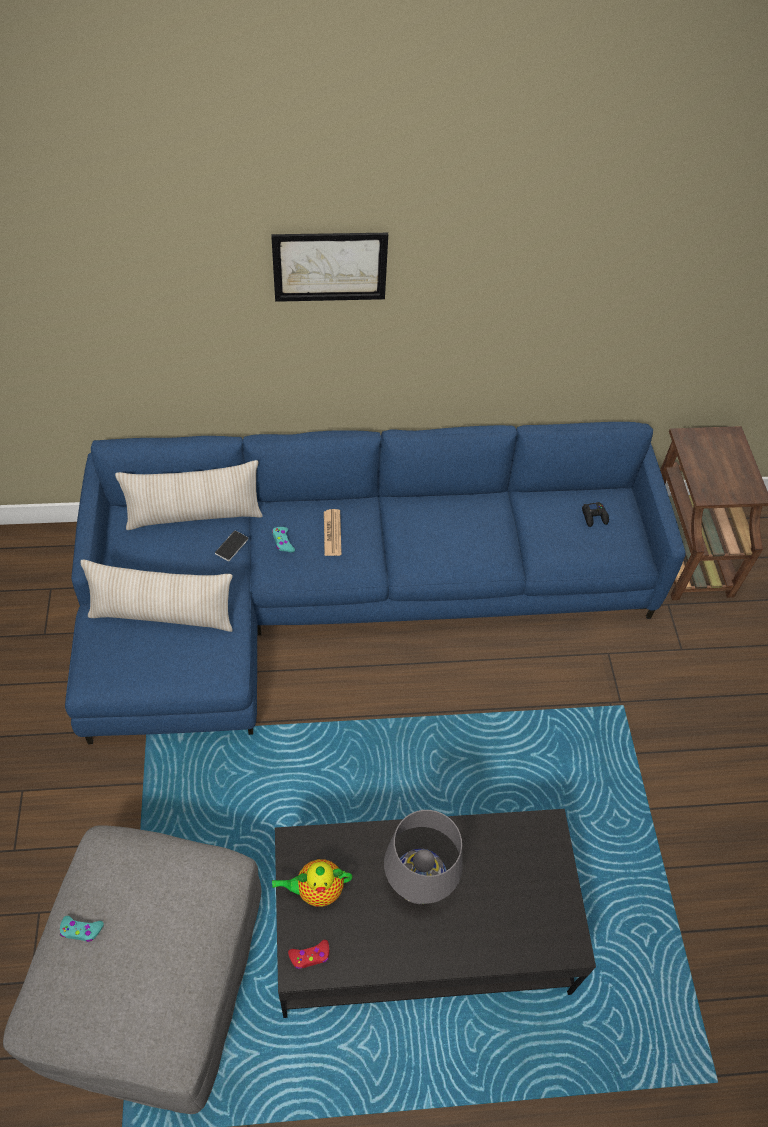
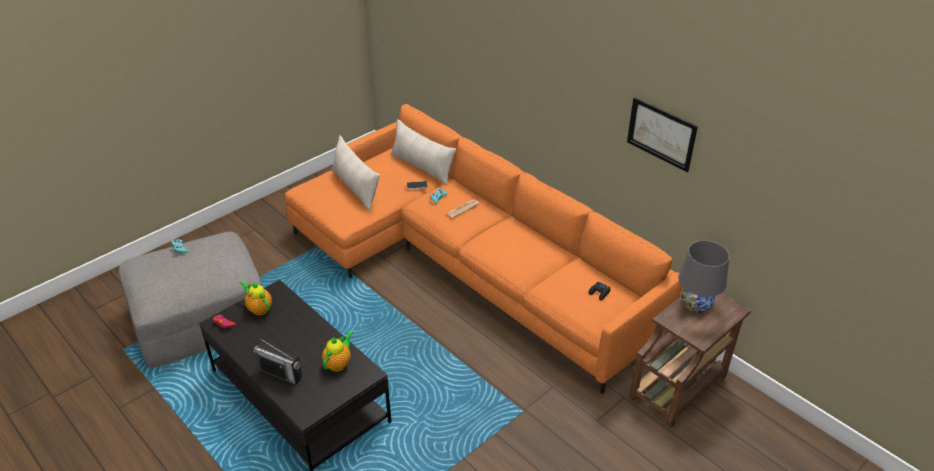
camera: 55 degrees right, 15 degrees down
(330, 266) = (518, 48): picture -> picture (661, 133)
(346, 593) = (467, 264): blue sofa -> orange sofa
(418, 882) = (293, 340): grey table lamp -> grey table lamp (696, 304)
(473, 934) = (281, 374): none -> radio
(506, 852) = (339, 363): none -> teapot

